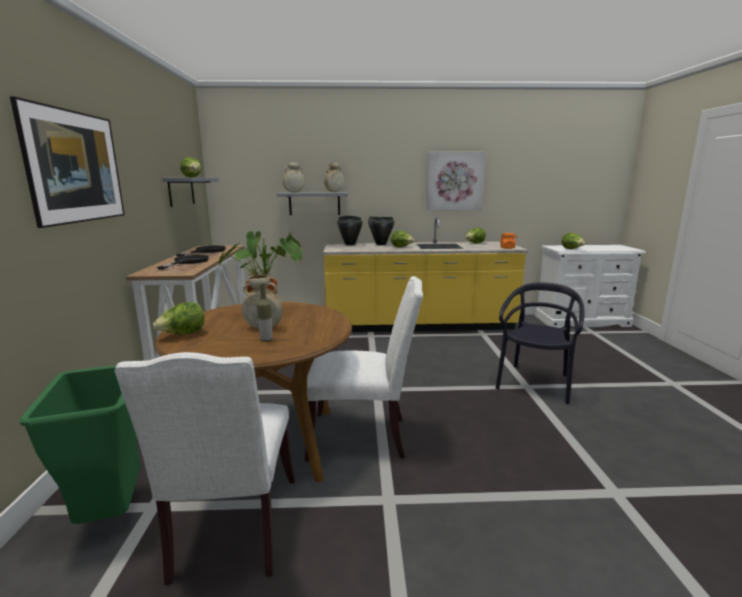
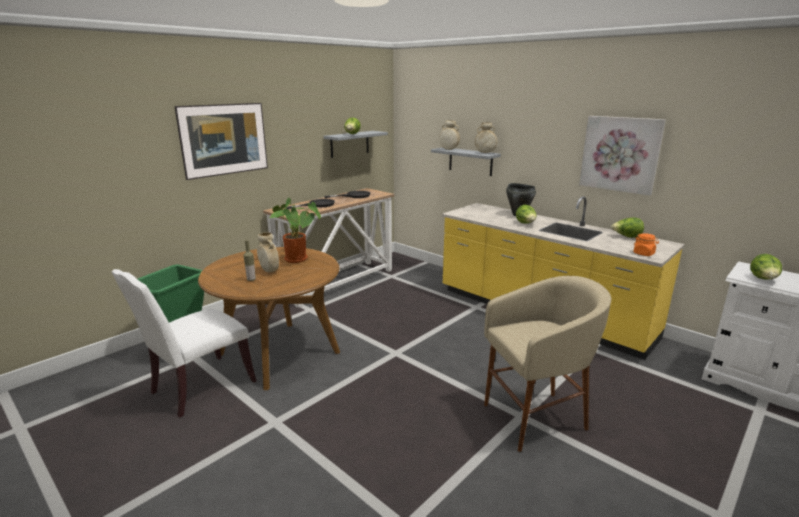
camera: 45 degrees right, 5 degrees up
(183, 334) = (232, 260): lettuce -> none
(350, 244) = (491, 209): black cooking pot -> none
(363, 436) = (328, 379): white chair -> none
(535, 383) = (536, 418): black chair -> beige stool

